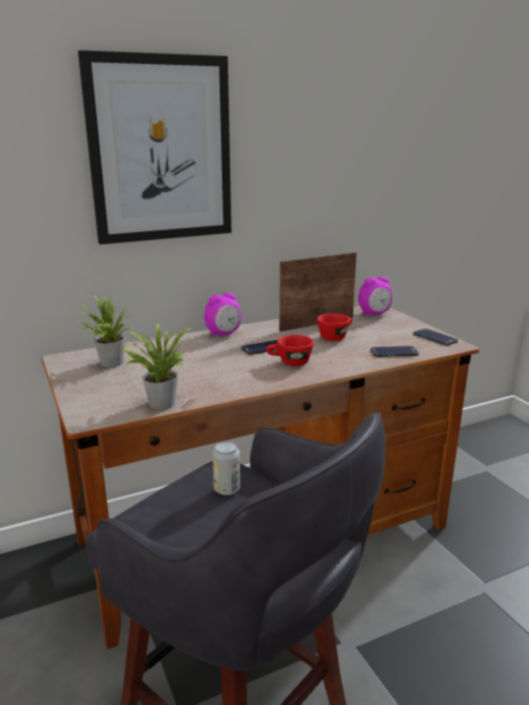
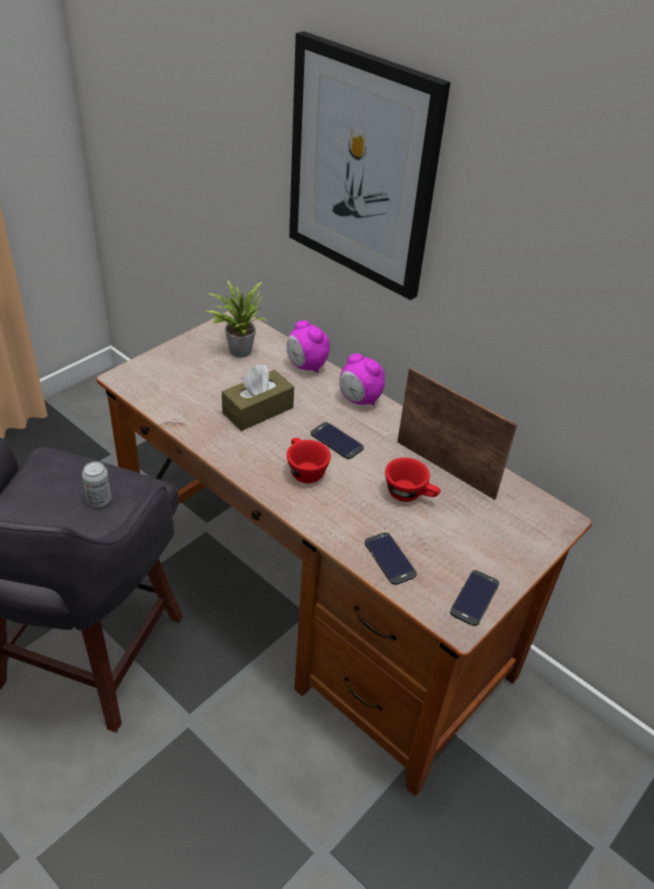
camera: 65 degrees right, 20 degrees up
(160, 402) = (169, 406): potted plant -> none
(202, 367) = (258, 410): none -> brown tissue box
(374, 314) = (528, 520): alarm clock -> alarm clock (306, 366)

